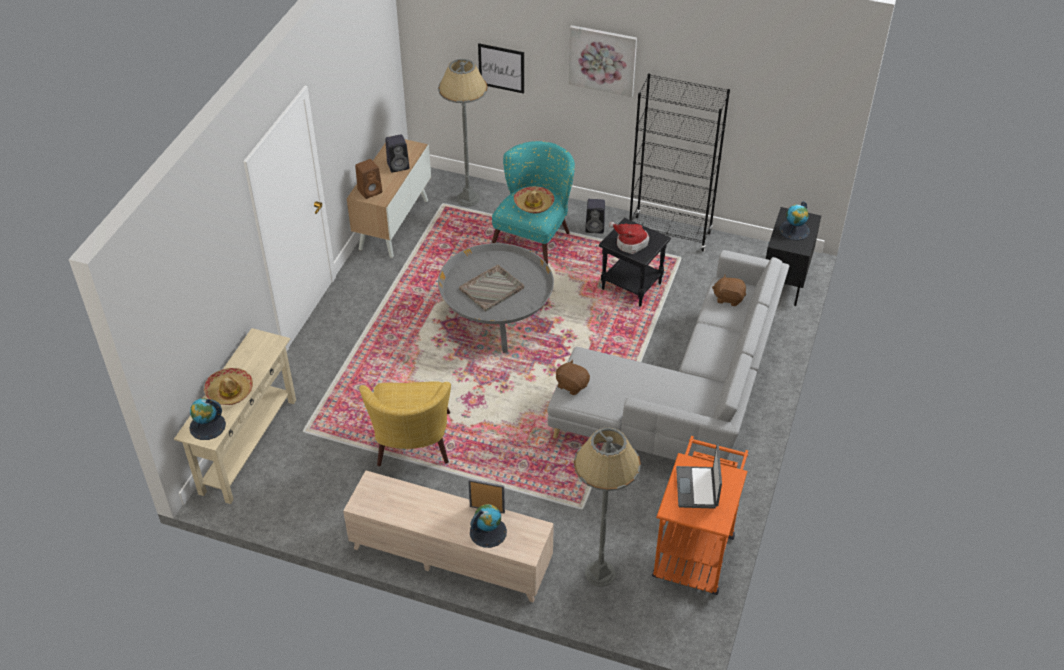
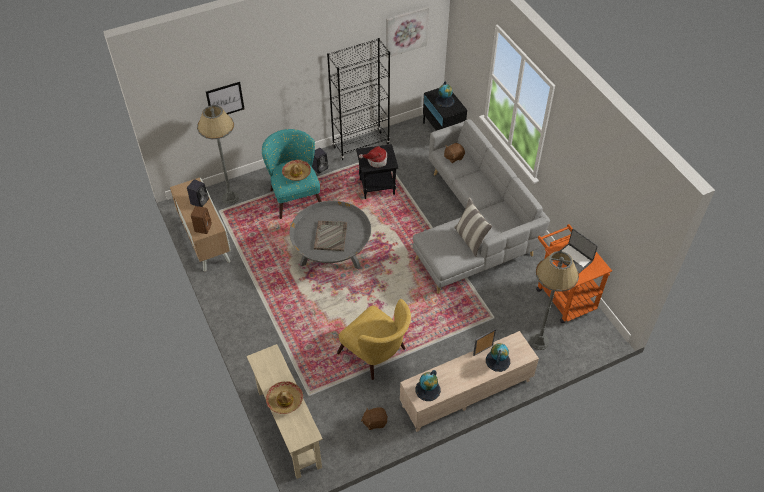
camera: 45 degrees left, 5 degrees up
(207, 426) = (299, 429): globe -> globe (428, 390)
(572, 385) = (439, 256): brown plush toy -> brown plush toy (375, 422)
(602, 60) = (294, 59): picture -> picture (406, 31)
(629, 394) = (470, 239): none -> pillow

